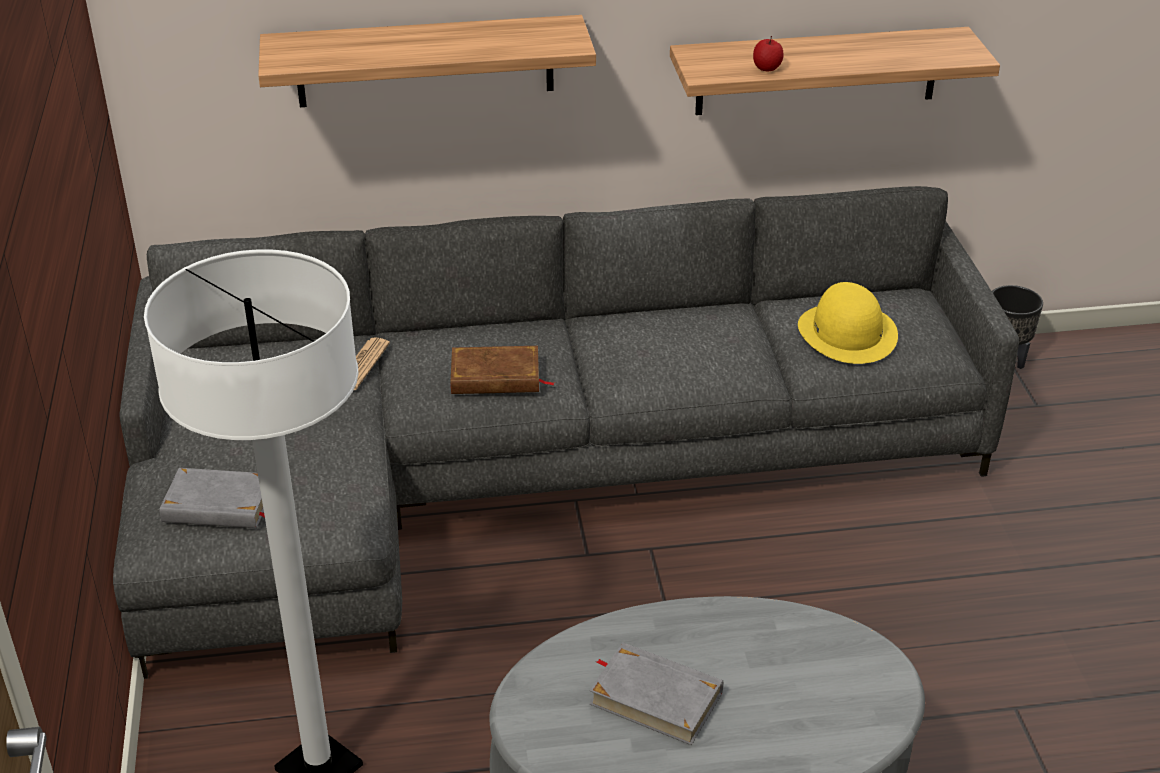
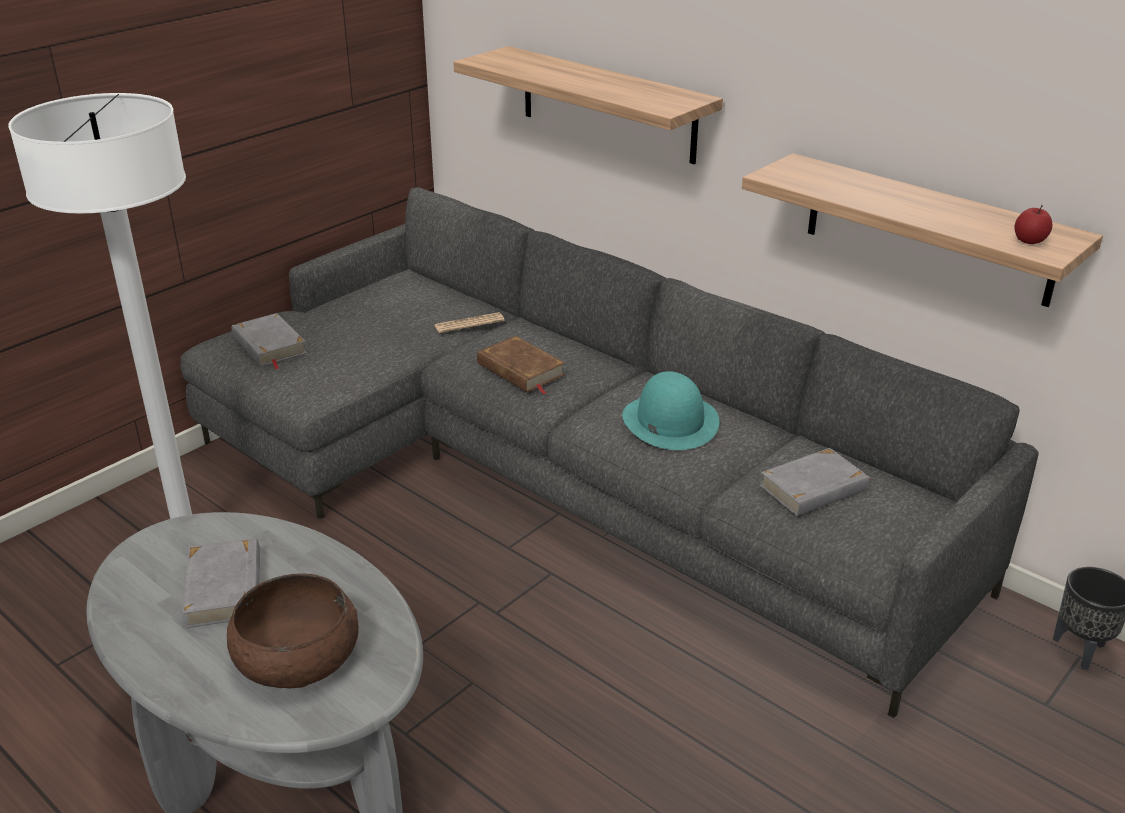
camera: 50 degrees right, 5 degrees down
(678, 345) = (670, 421): none -> turquoise hat
(767, 68) = (830, 190): apple -> apple (1029, 241)
(798, 691) = (297, 656): none -> brown bowl
(847, 333) = (814, 488): yellow hat -> grey book

